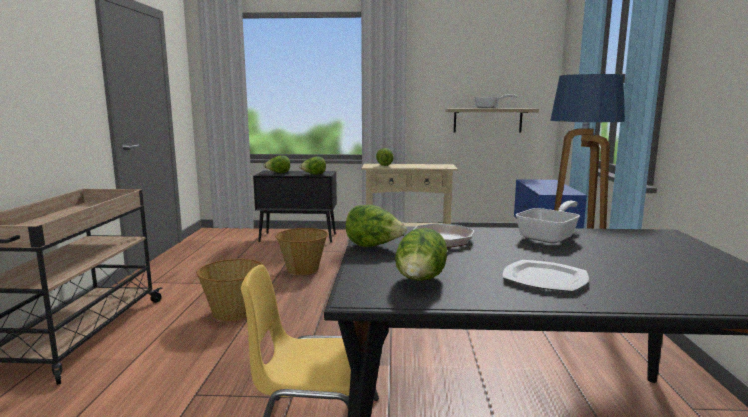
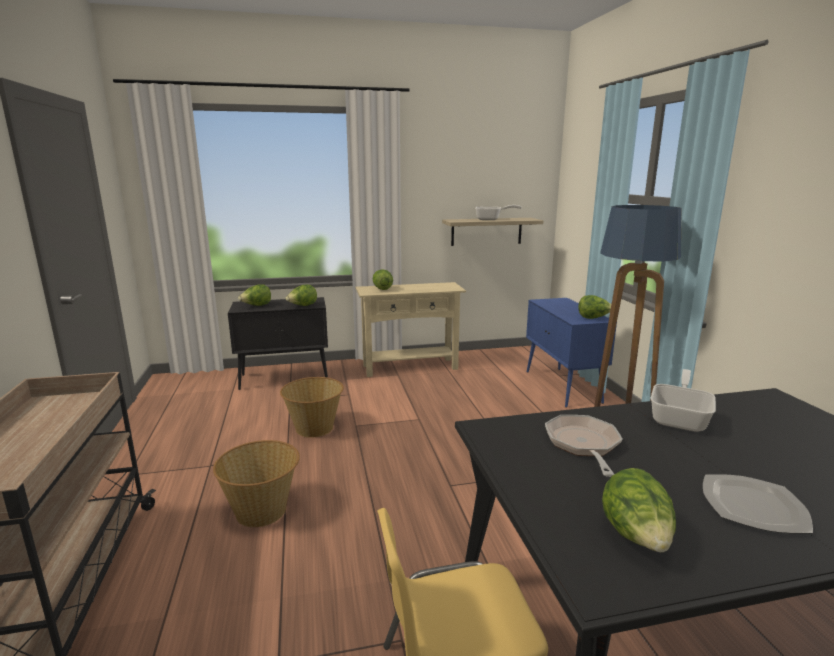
camera: 15 degrees left, 5 degrees up
(374, 246) = (518, 465): lettuce -> lettuce (593, 318)

